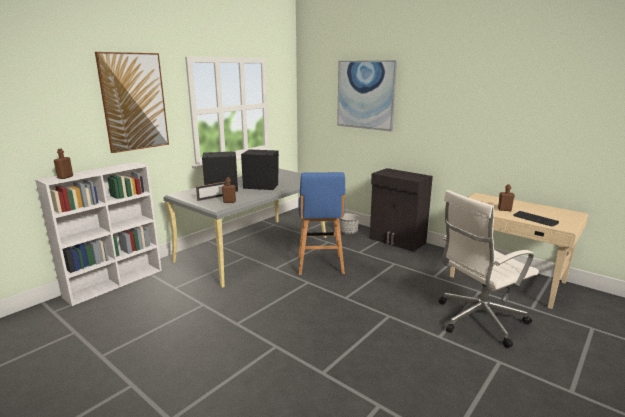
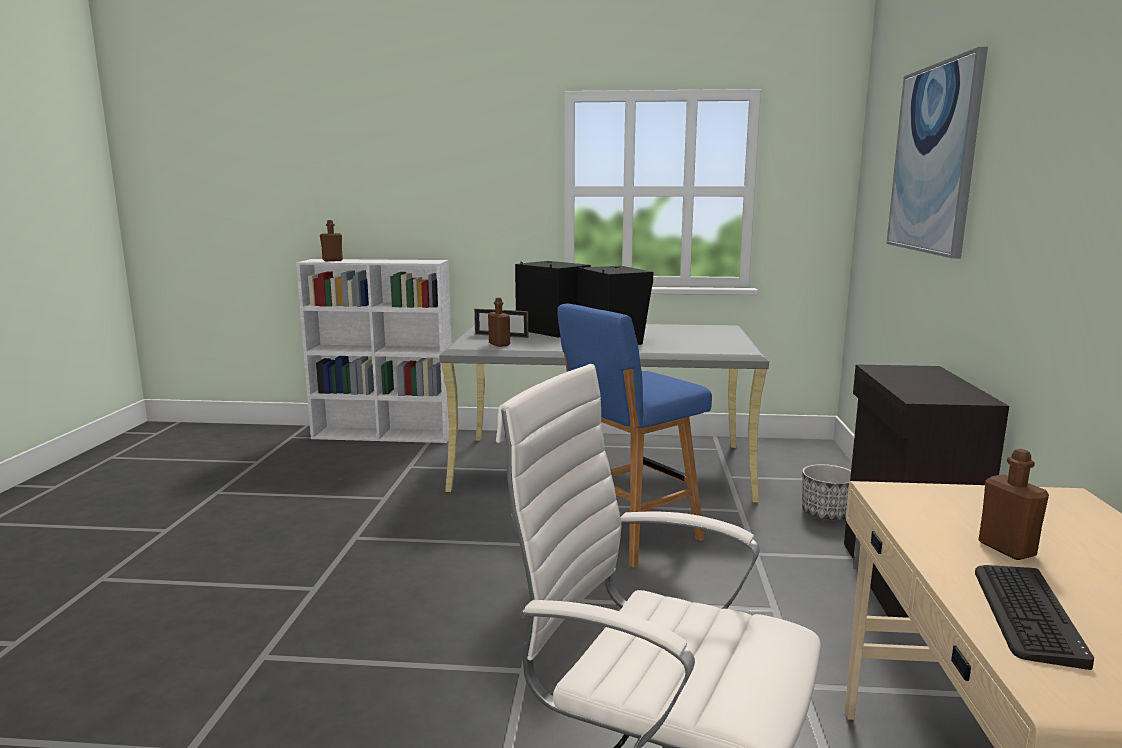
camera: 55 degrees right, 5 degrees down
(134, 102) = (461, 165): picture -> none

